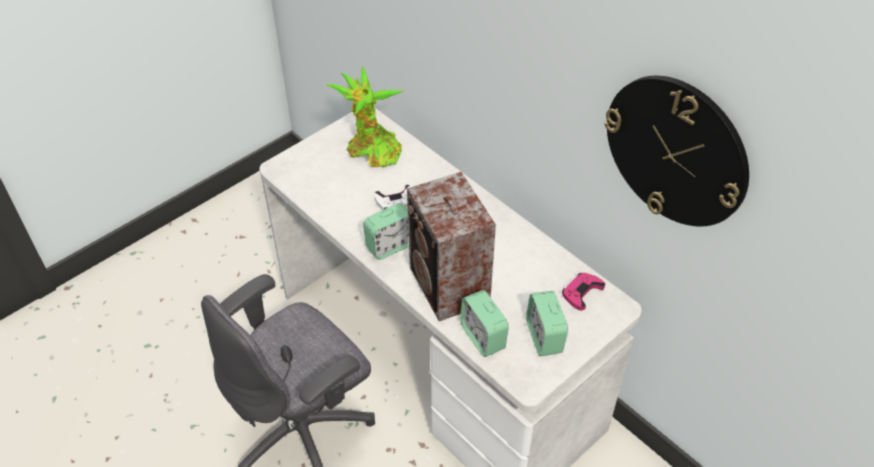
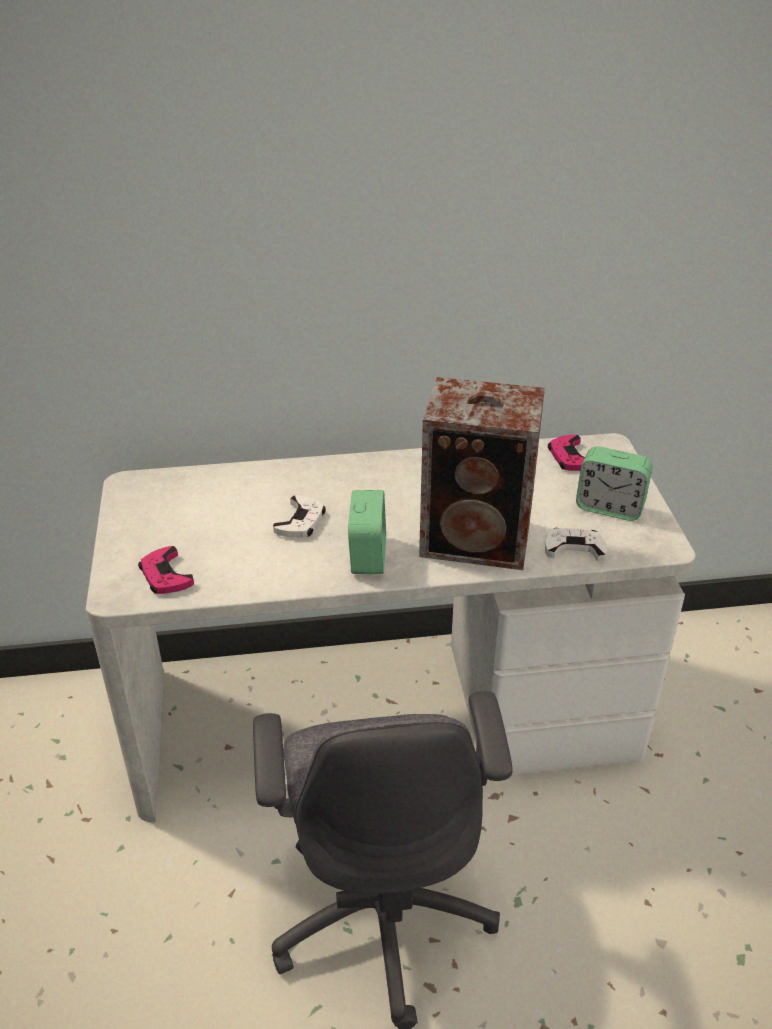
camera: 55 degrees left, 10 degrees down
(306, 176) = (165, 576): none -> pink game controller
(371, 150) = (192, 504): potted plant -> none
(483, 337) = (574, 548): alarm clock -> white game controller
(676, 151) = (634, 205): wall clock -> none

